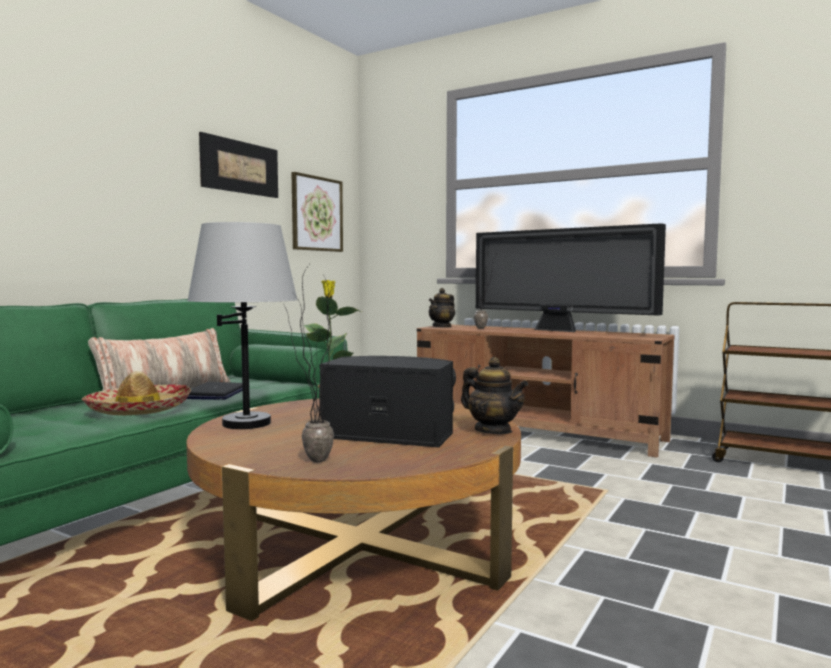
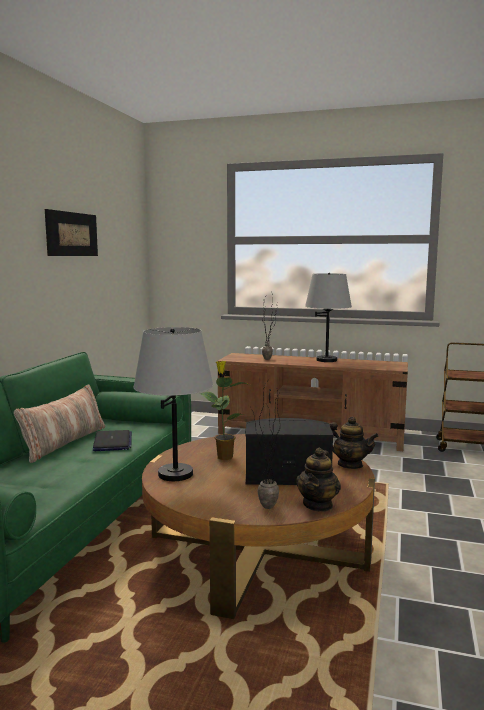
camera: 15 degrees left, 5 degrees up
(139, 410) = (76, 468): hat -> none
(316, 214) = (121, 264): picture -> none
(442, 326) = (235, 357): teapot -> teapot (318, 505)
(559, 330) = (327, 360): television -> grey table lamp

